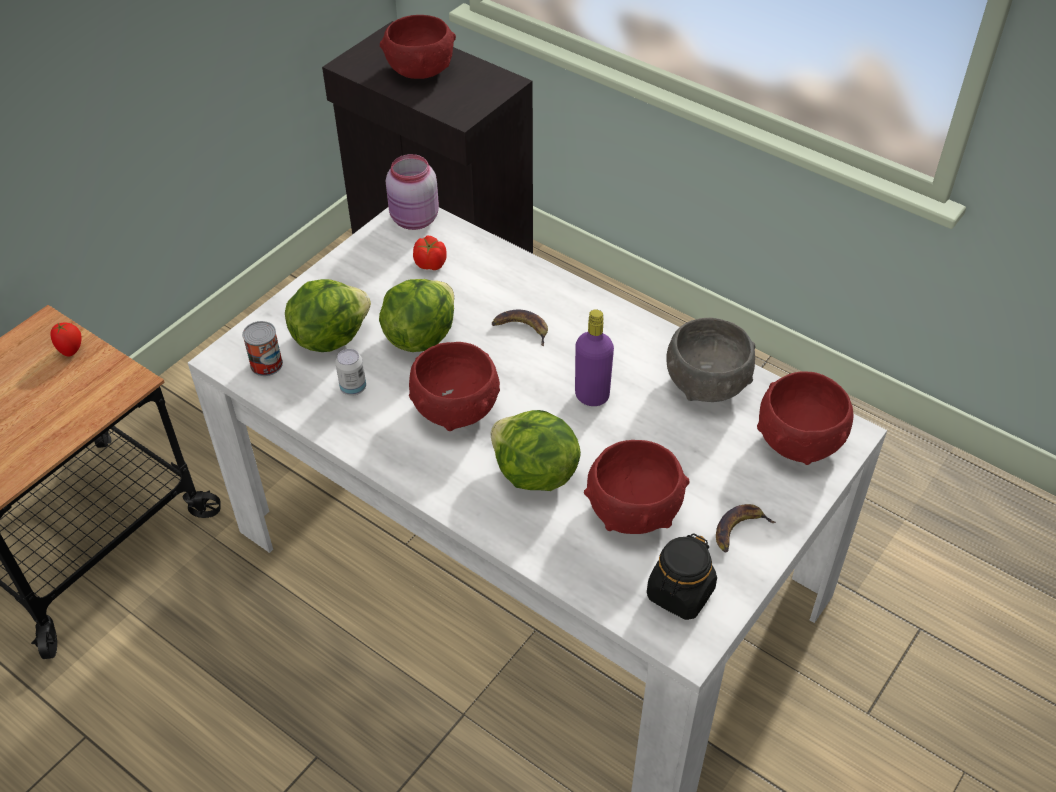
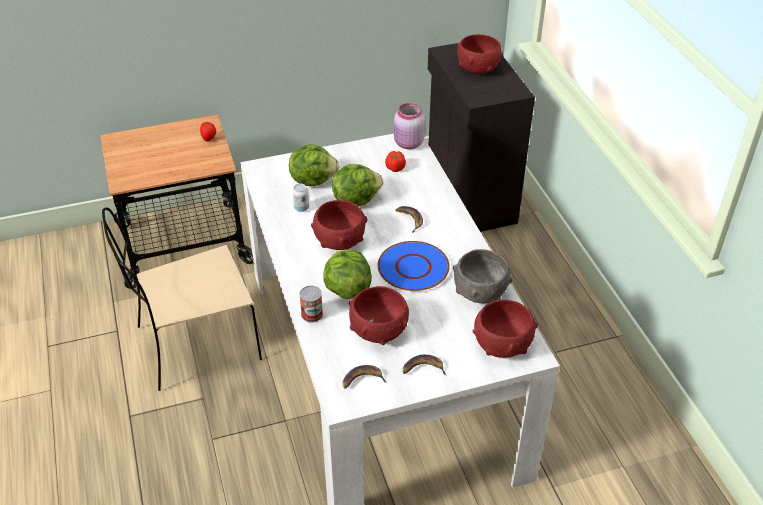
camera: 35 degrees right, 5 degrees down
(233, 683) = (195, 344): none -> beige chair
(266, 364) = (273, 179): can -> can (312, 314)
(592, 396) = (413, 268): purple bottle -> blue plate
(680, 593) = (362, 379): black jar -> banana

